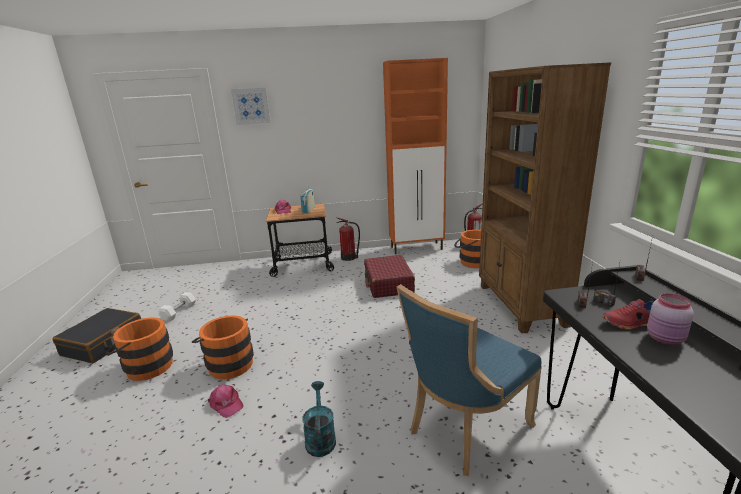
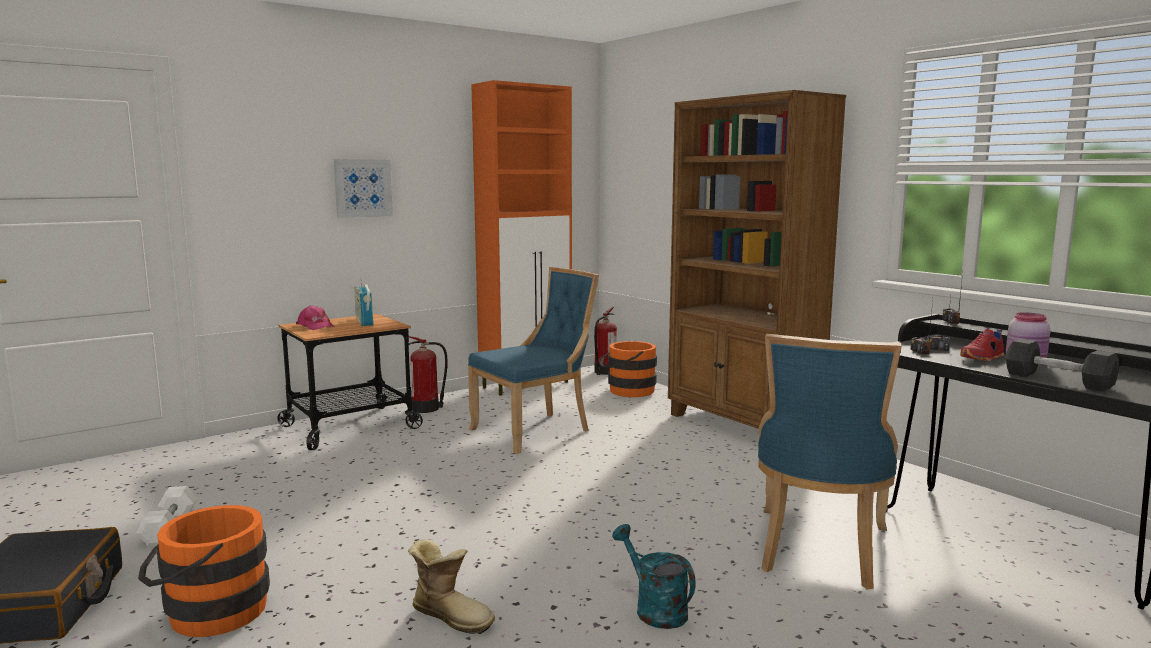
camera: 30 degrees left, 10 degrees down
(226, 404) = (452, 616): pink cap -> boot
(228, 363) = (385, 570): orange bucket -> none
(251, 106) = (250, 134): picture -> picture (363, 188)
(388, 284) = (536, 431): red suitcase -> blue chair
(661, 373) = (1058, 380): none -> grey dumbbell

